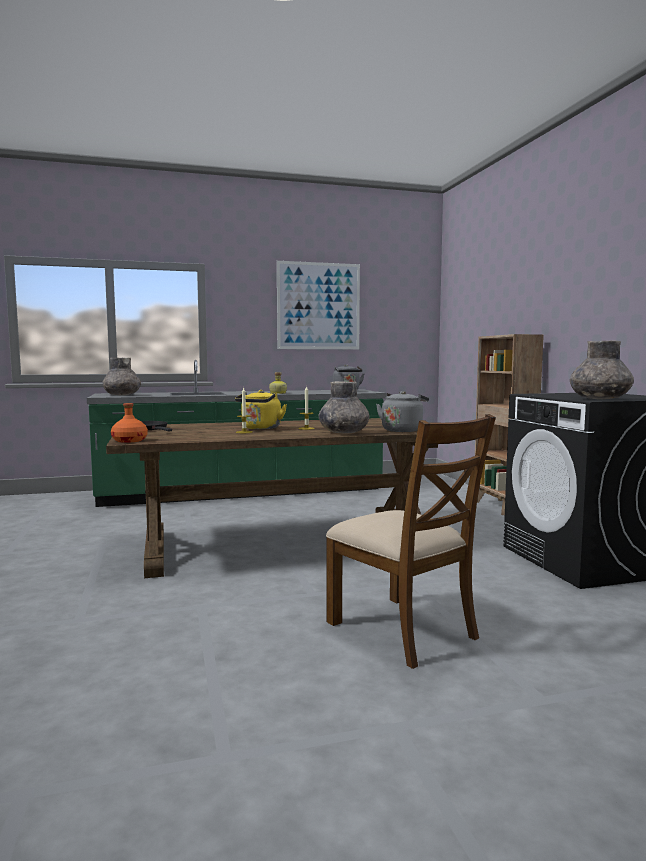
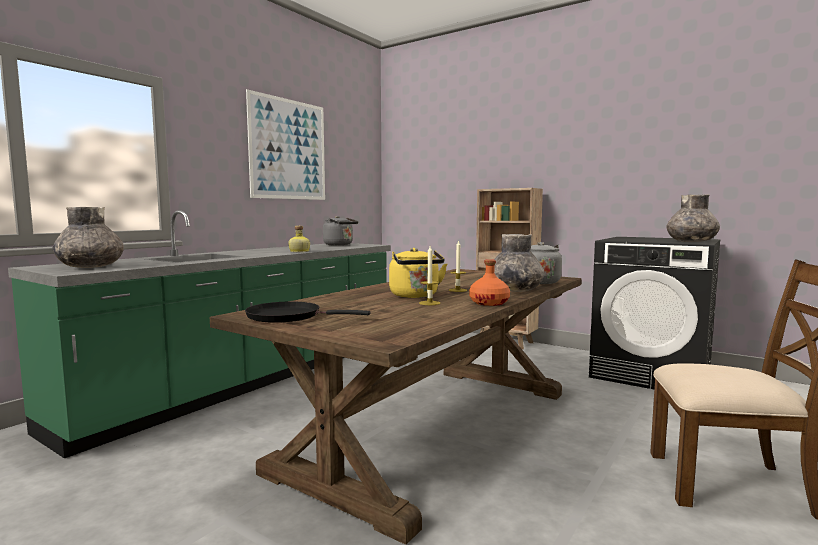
camera: 40 degrees left, 0 degrees up
(130, 440) = (378, 338): orange bottle -> orange bottle (489, 303)

